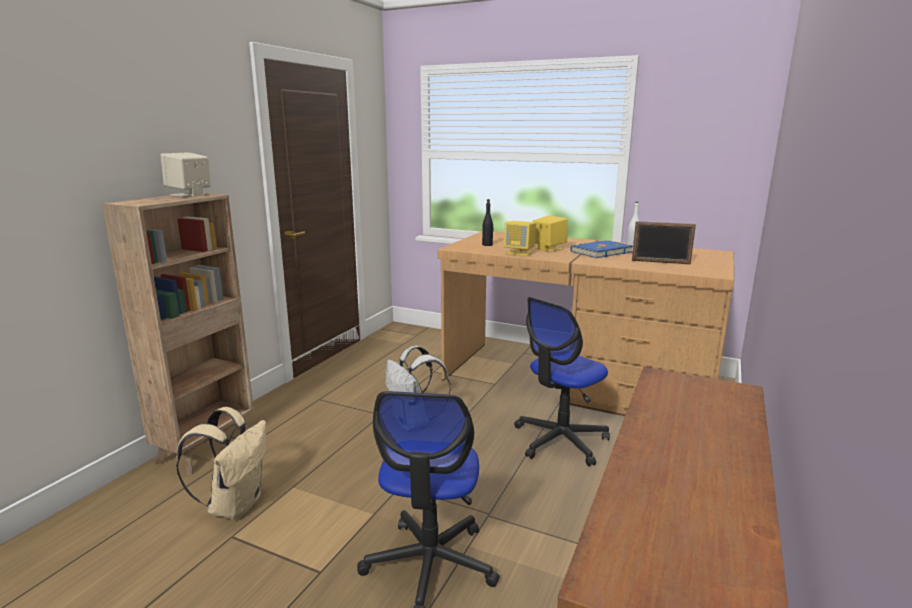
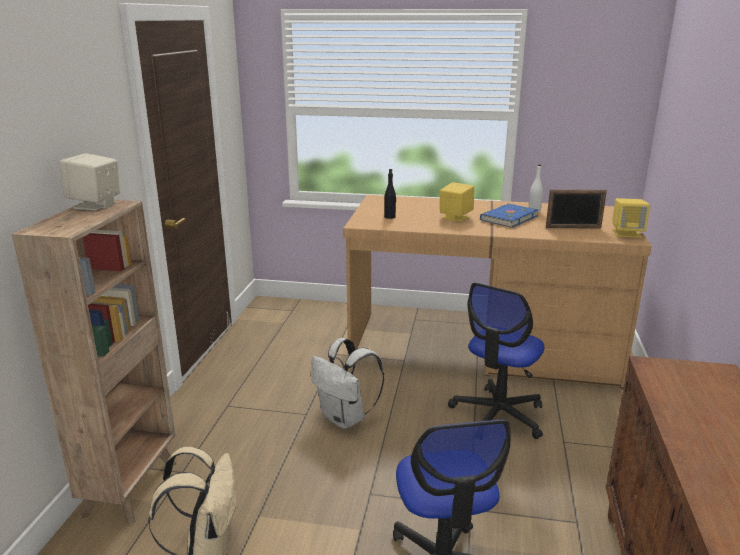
camera: 15 degrees left, 5 degrees up
(519, 253) = (432, 226): yellow speaker -> yellow speaker (627, 233)

